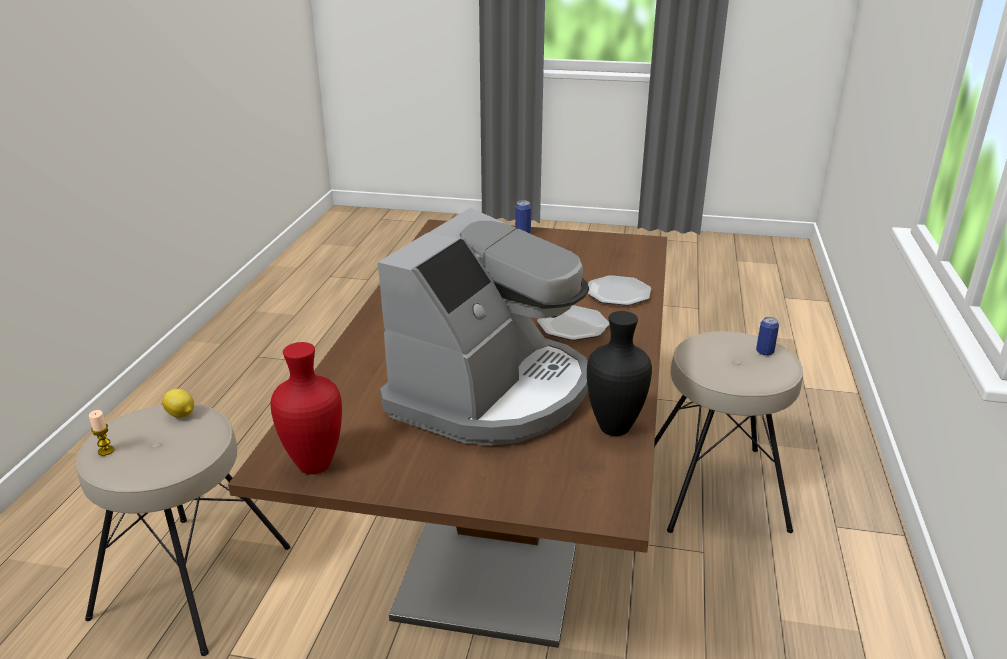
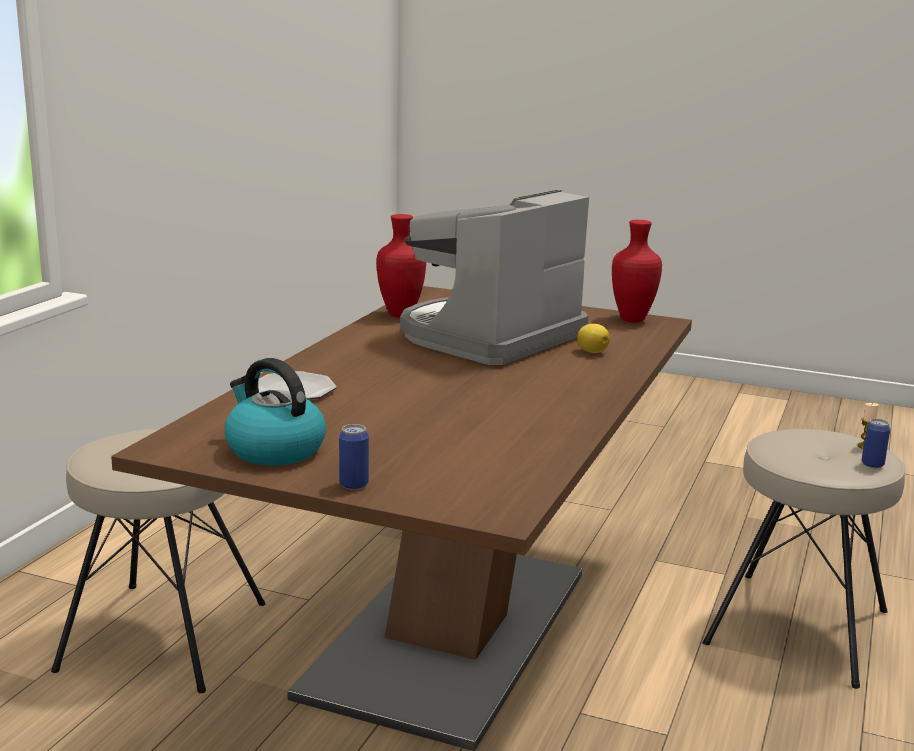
camera: 170 degrees left, 10 degrees down
(181, 415) = (816, 465): lemon -> lemon (591, 351)
(573, 325) = (378, 369): plate -> none
(583, 247) = (274, 450): none -> kettle
(616, 429) = (400, 314): black vase -> red vase
(764, 352) = (109, 452): can -> can (872, 464)

